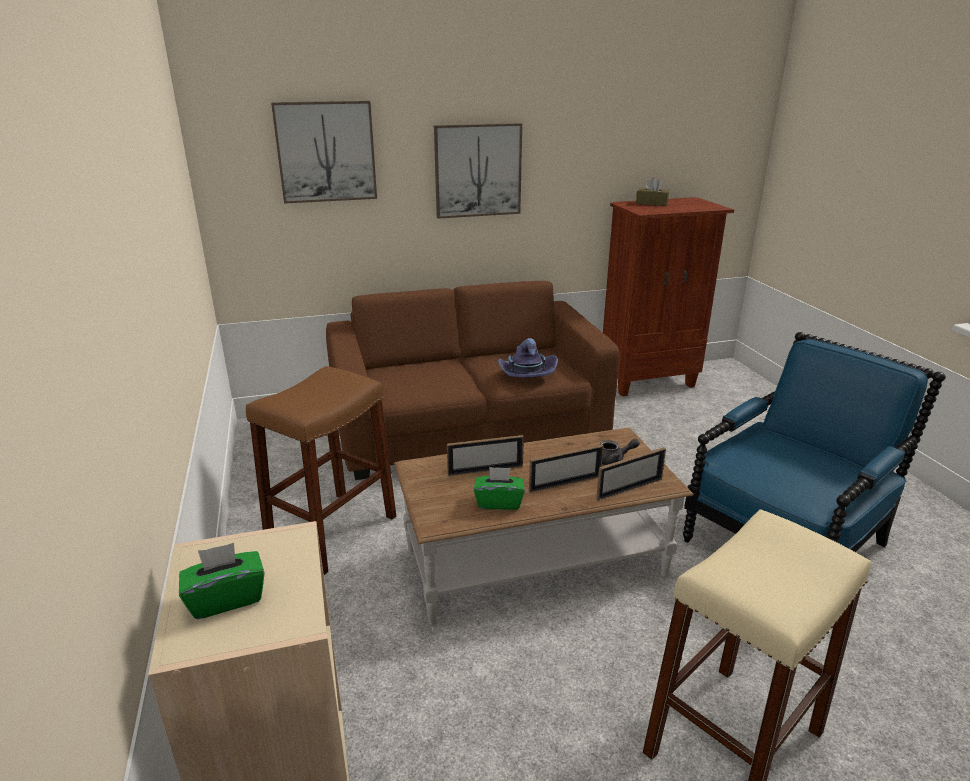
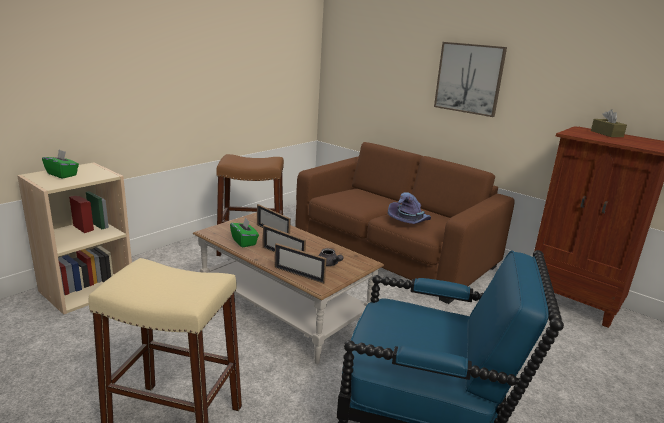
camera: 55 degrees right, 5 degrees down
(326, 152) = (381, 51): picture -> none

